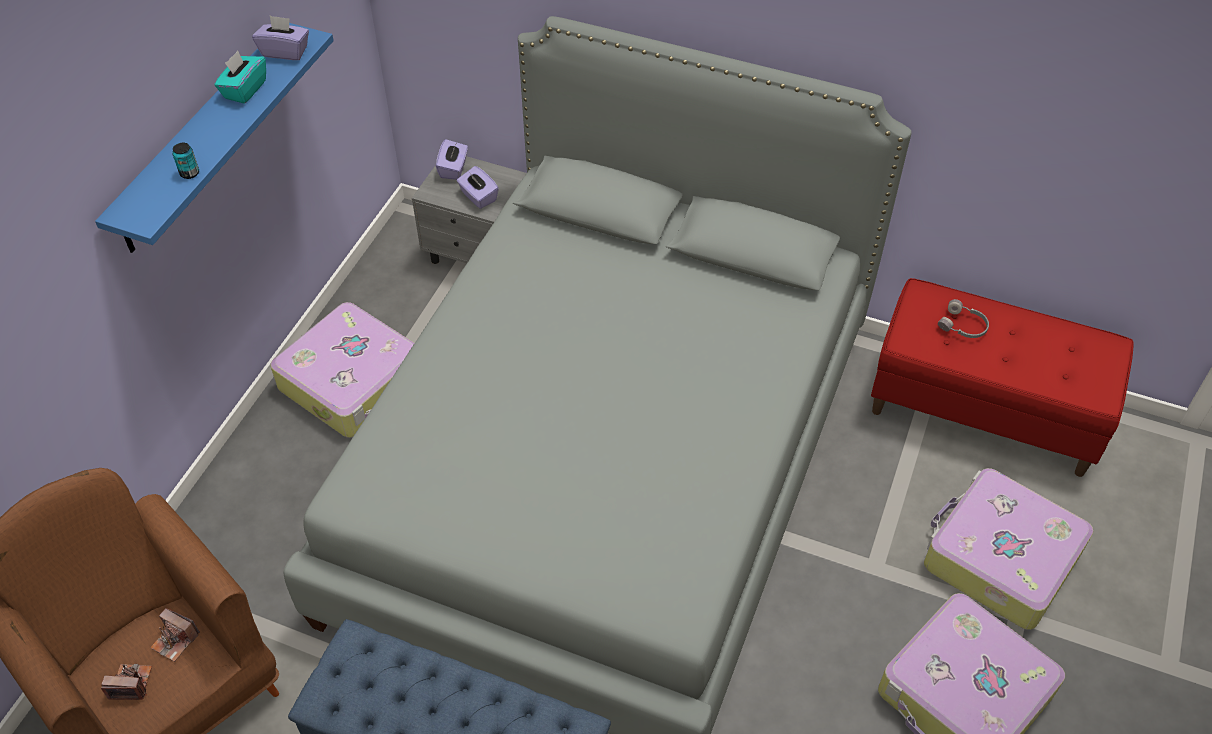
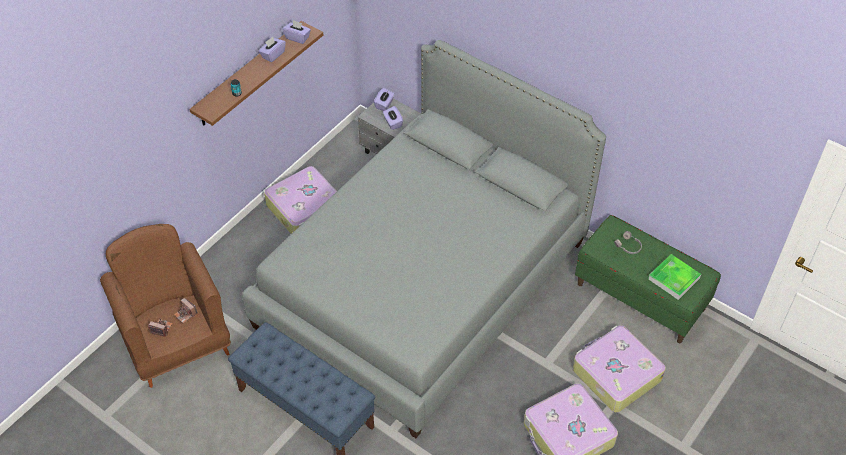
camera: 15 degrees right, 0 degrees up
(203, 137) = (249, 74): blue shelf -> brown shelf
(244, 90) = (273, 55): turquoise tissue box -> purple tissue box
(984, 410) = (641, 296): red bench -> green bench
(1062, 365) = (674, 278): none -> tray

